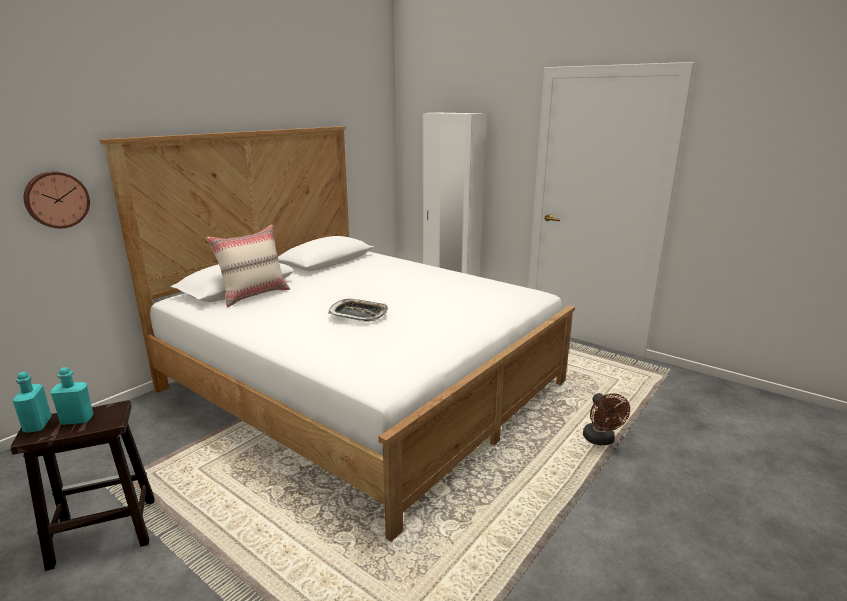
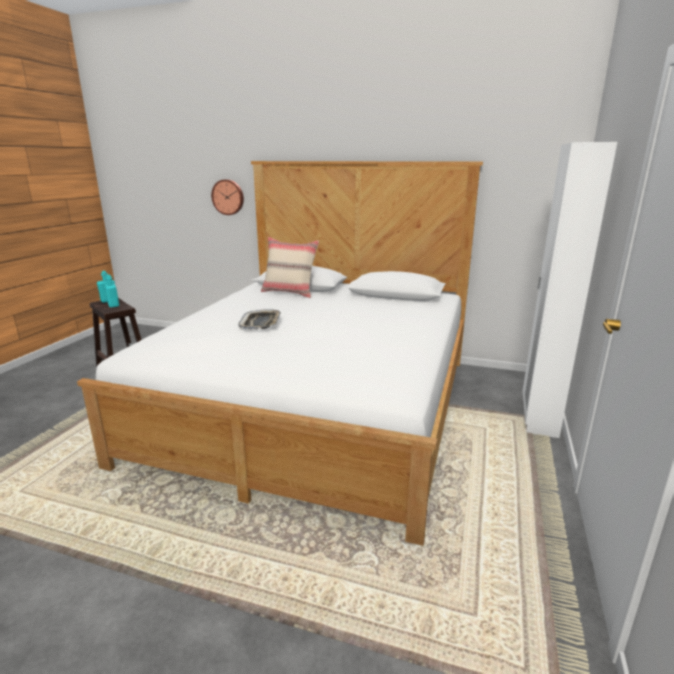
camera: 70 degrees right, 0 degrees up
(601, 440) = (276, 598): brown fan -> none

